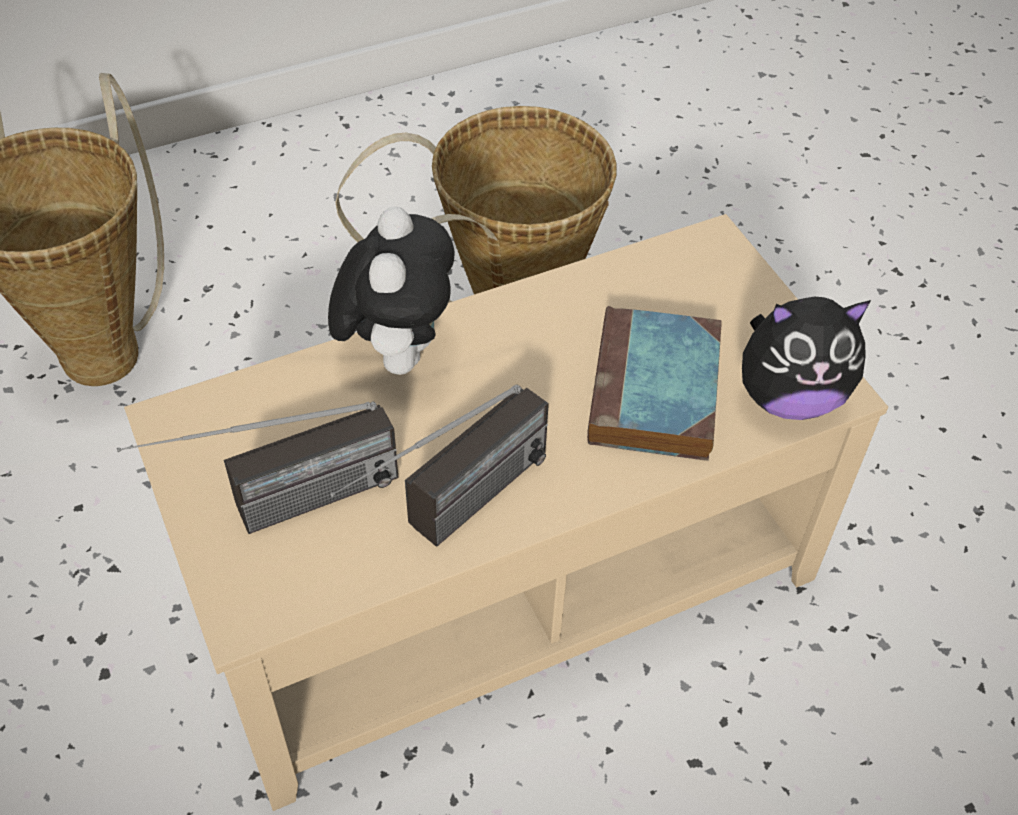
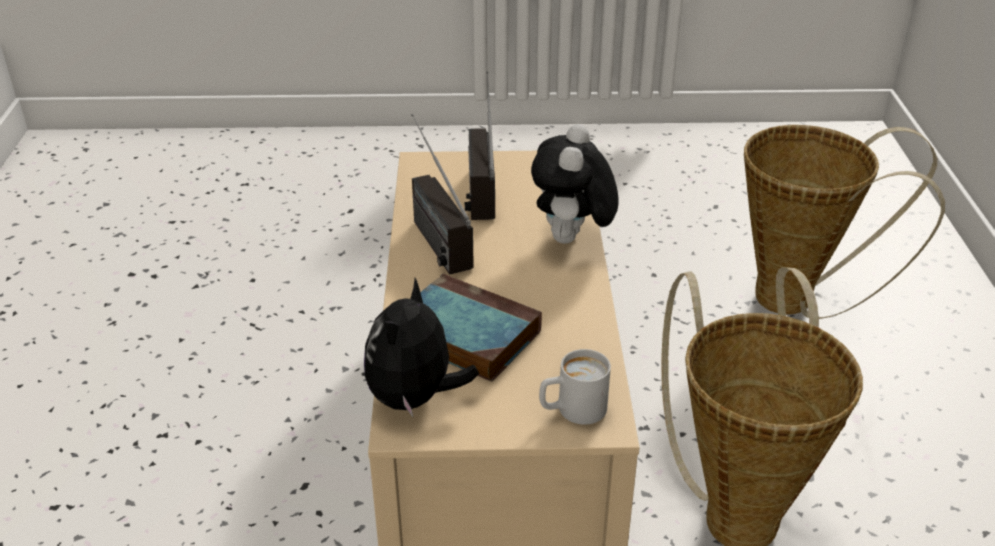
camera: 115 degrees right, 15 degrees down
(397, 352) = (572, 240): plush toy -> plush toy turned 75 degrees clockwise
(713, 269) = (572, 410): none -> white mug

